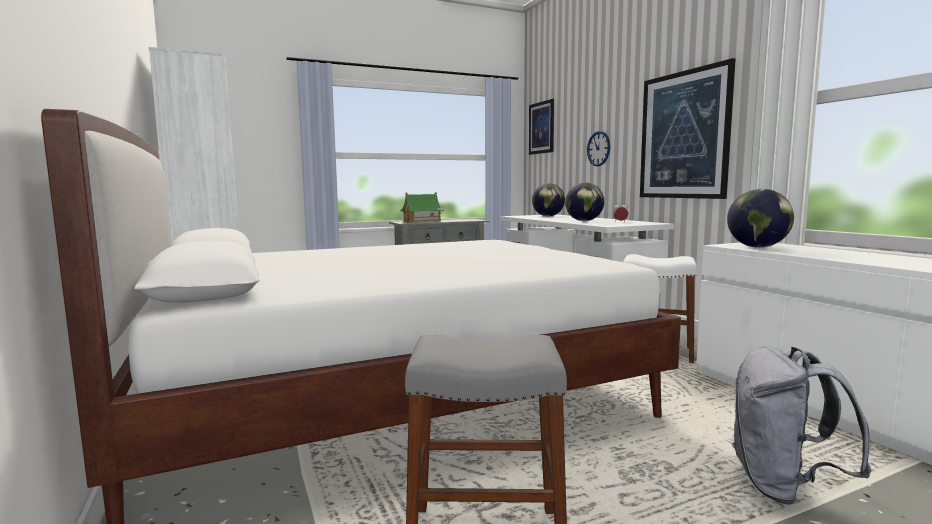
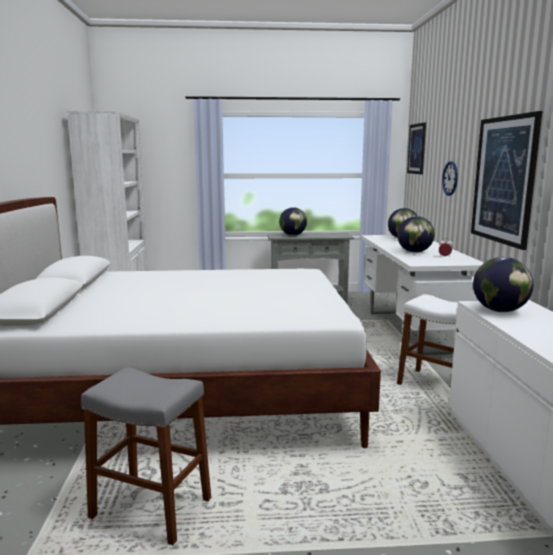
camera: 20 degrees right, 5 degrees up
(421, 221) = (293, 235): toy house -> globe
(783, 486) = (396, 525): grey backpack -> none

